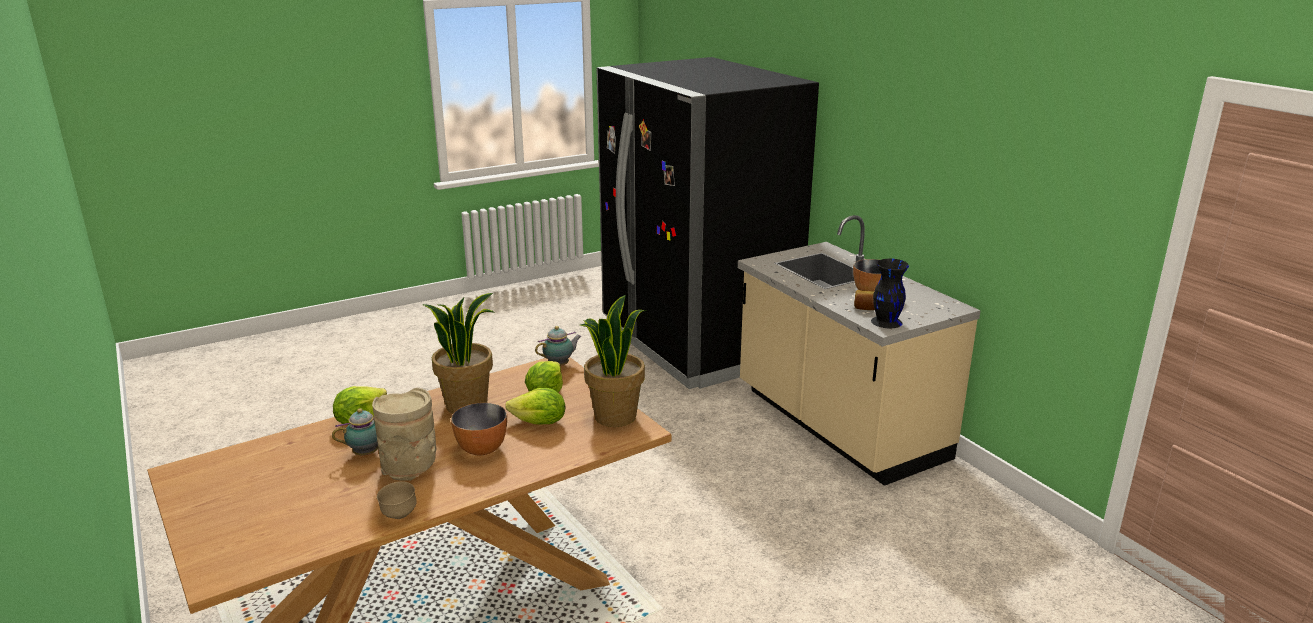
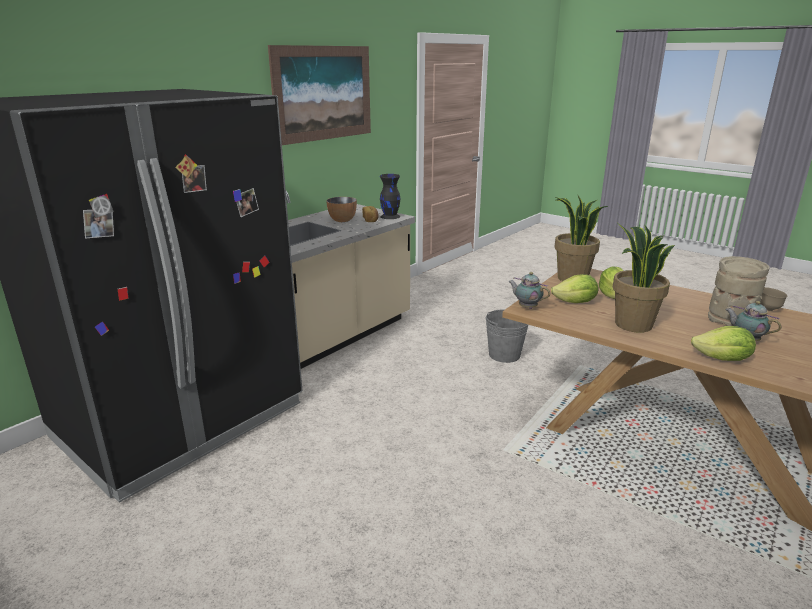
camera: 110 degrees left, 0 degrees up
(482, 449) = (671, 305): bowl -> none
(729, 546) = (504, 355): none -> grey bucket
(969, 133) = (323, 93): none -> picture

